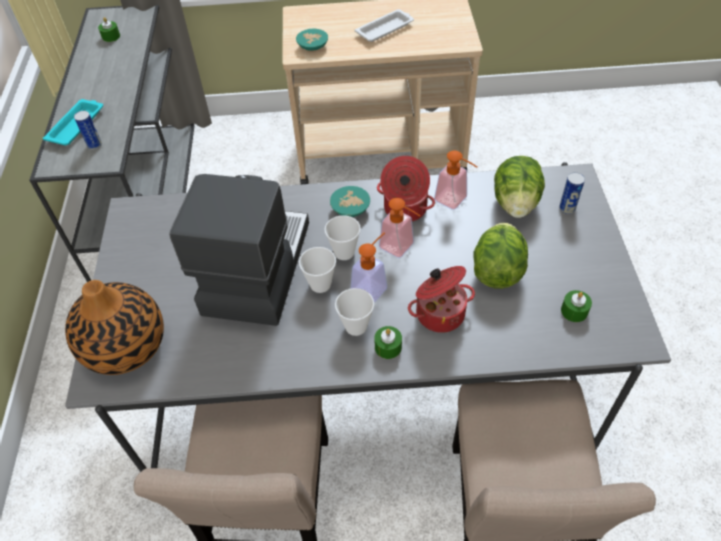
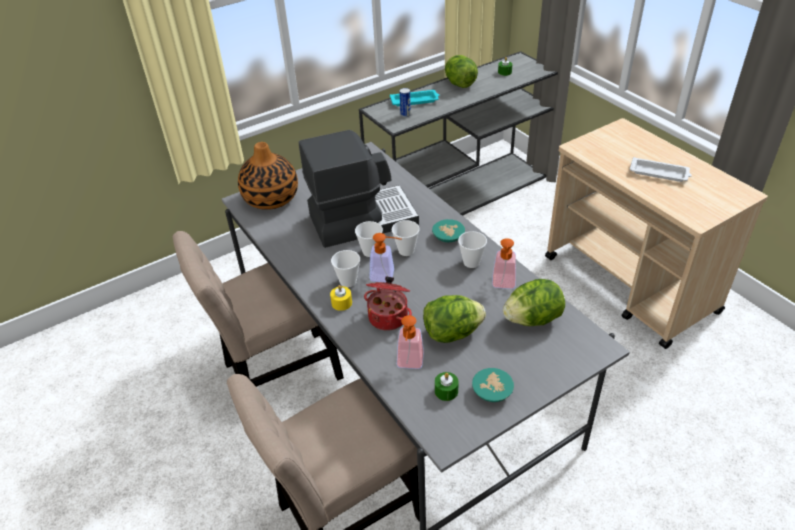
camera: 60 degrees right, 10 degrees down
(89, 77) = (459, 84): none -> lettuce
(312, 46) = (594, 149): turquoise bowl -> turquoise bowl (492, 390)
(388, 347) = (341, 303): green candle -> yellow candle
(401, 248) = (432, 275): soap dispenser -> soap dispenser (409, 364)
(404, 209) = (471, 262): cooking pot -> cup
(567, 208) = (556, 352): can -> none

